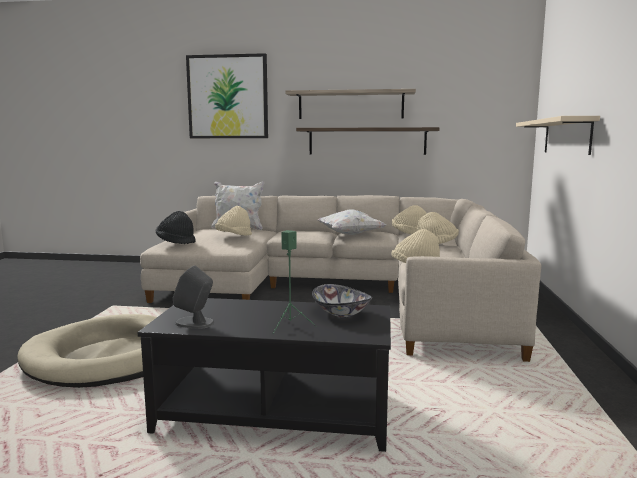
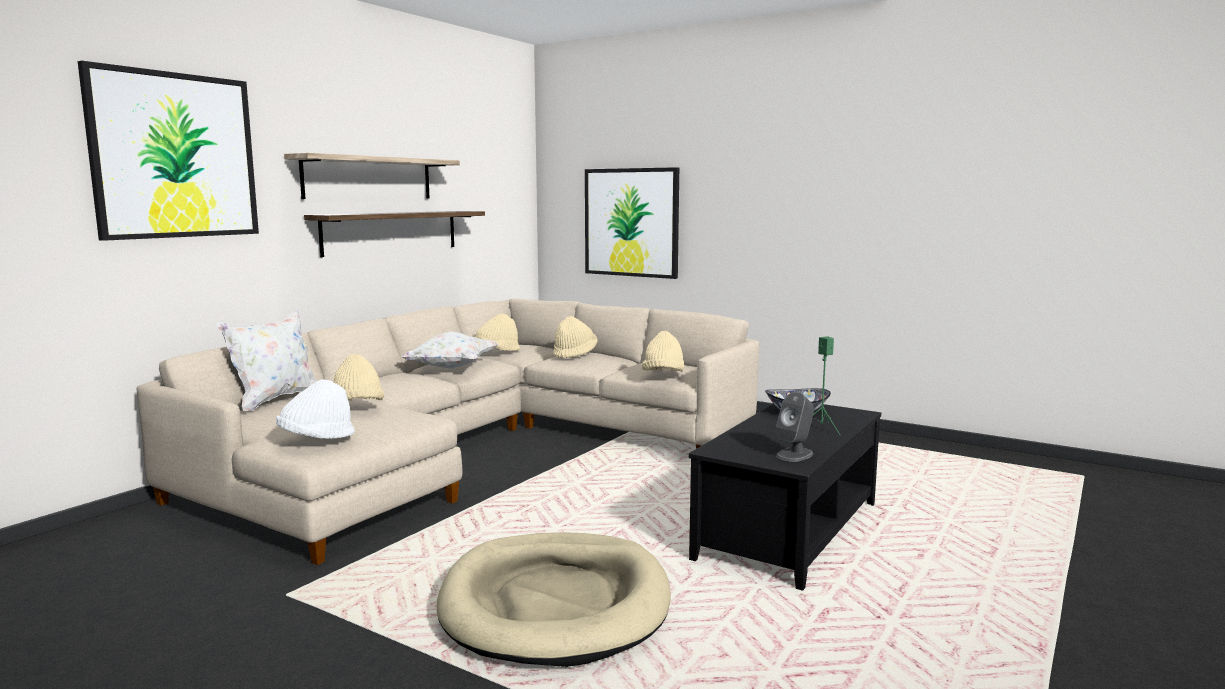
camera: 65 degrees left, 0 degrees up
(176, 242) = (316, 439): black hat -> white hat
(566, 136) = (631, 222): beige shelf -> picture

